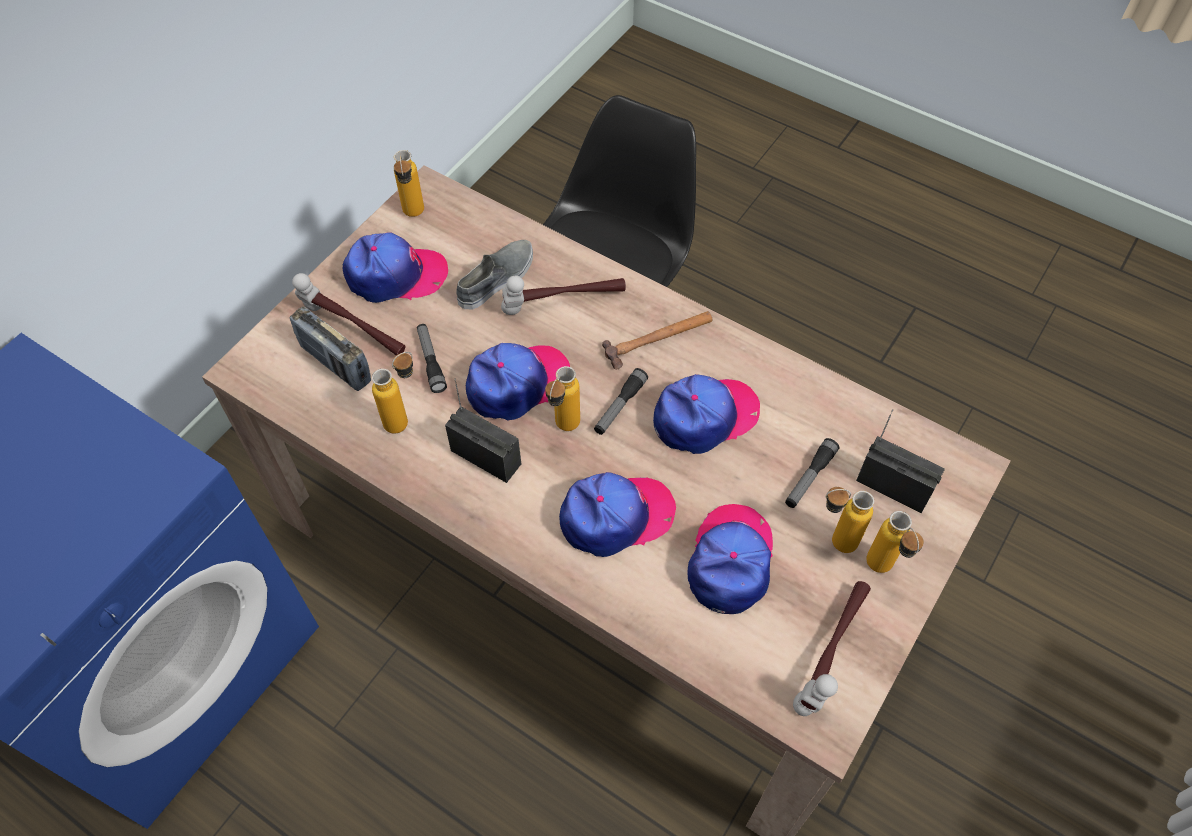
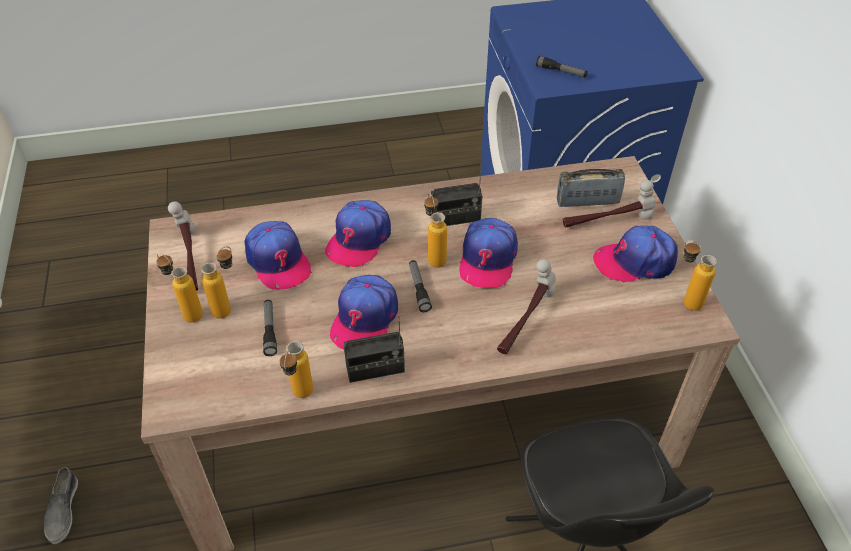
camera: 135 degrees right, 10 degrees down
(395, 275) = (635, 261): cap -> cap turned 45 degrees clockwise
(405, 419) = (517, 205): bottle -> bottle (300, 397)
(431, 361) = (546, 236): flashlight -> flashlight (561, 71)
(497, 279) = (581, 303): grey shoe -> grey shoe (62, 510)
(658, 339) = (442, 342): hammer -> none
(893, 486) = (212, 362): radio -> radio (375, 369)

